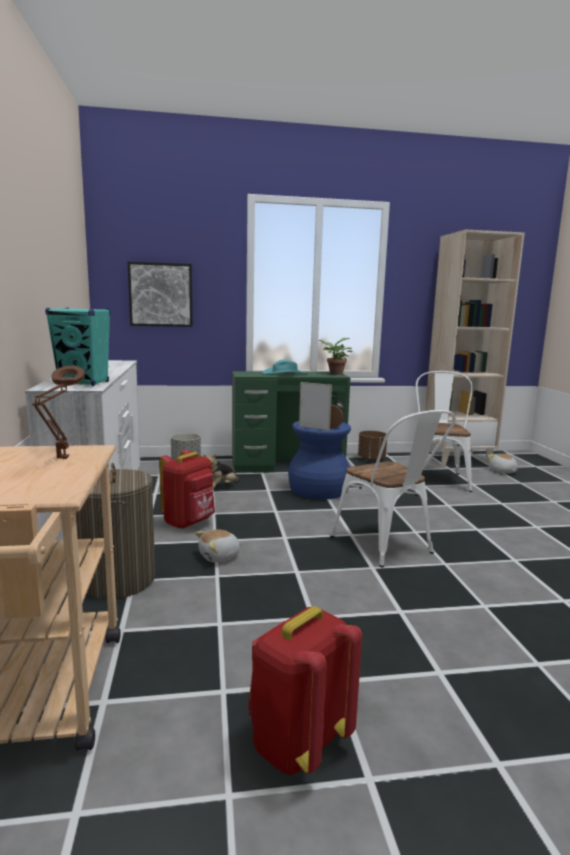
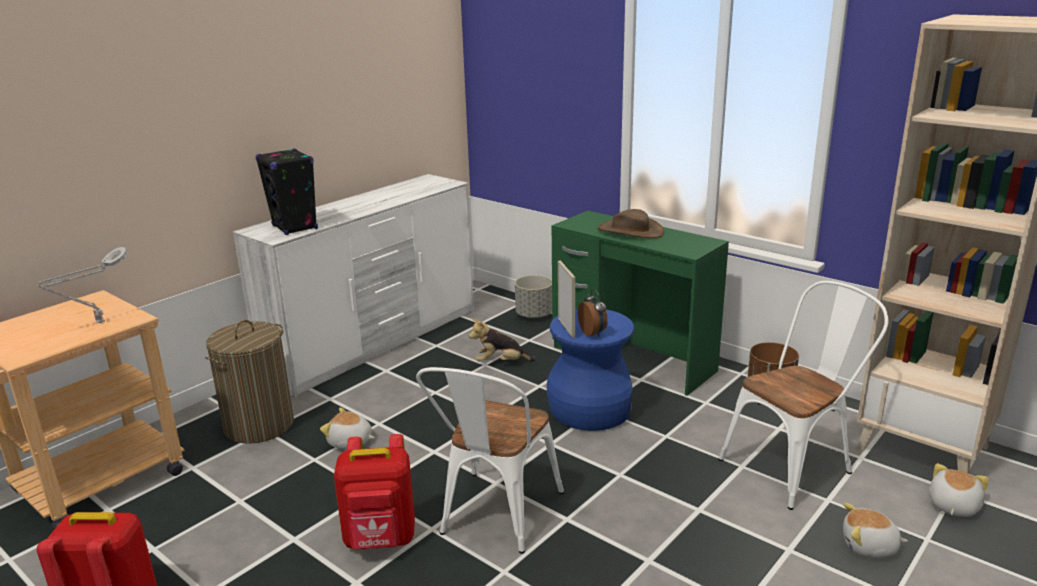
camera: 50 degrees right, 10 degrees up
(62, 459) = (97, 323): brown table lamp -> grey table lamp
(84, 383) = (295, 227): turquoise speaker -> black speaker
(161, 295) = (528, 95): picture -> none
(189, 522) = (398, 393): red backpack -> red backpack (380, 540)
(285, 374) = (630, 231): turquoise hat -> brown hat
(334, 374) = (699, 245): potted plant -> none
(515, 491) = (869, 547): none -> plush toy

